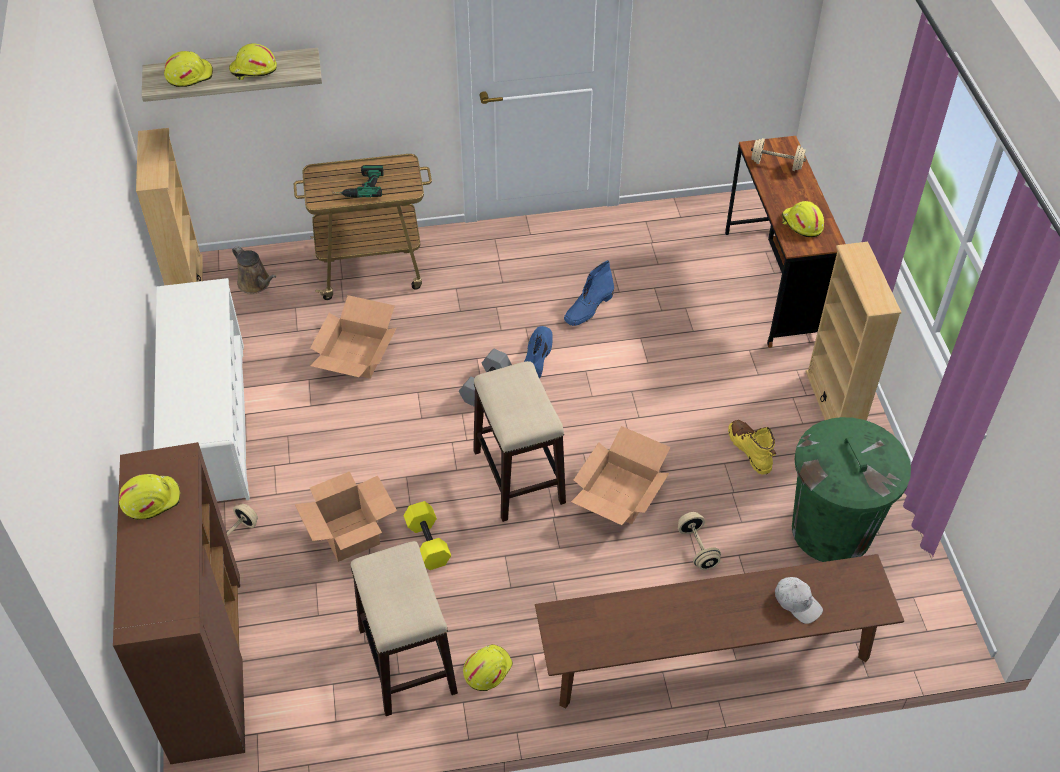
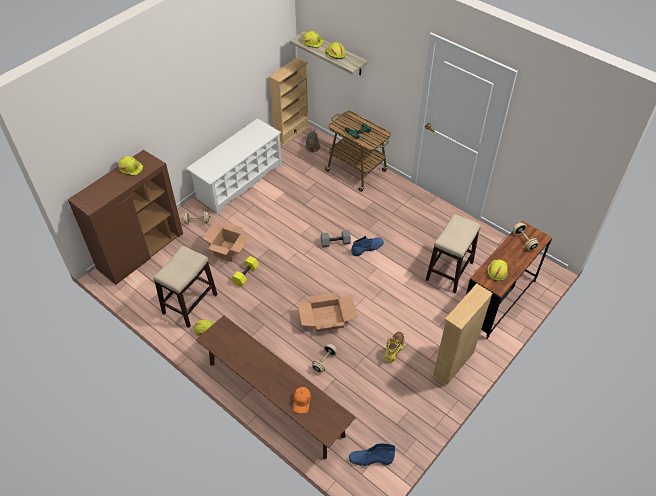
camera: 50 degrees right, 0 degrees up
(356, 355) = (310, 197): cardboard box -> none
(518, 476) = (302, 281): stool -> stool (449, 271)
(588, 308) = (410, 247): blue boot -> blue boot (370, 459)
(797, 602) = (302, 401): white cap -> orange cap
(831, 530) = (381, 404): green trash can -> none

